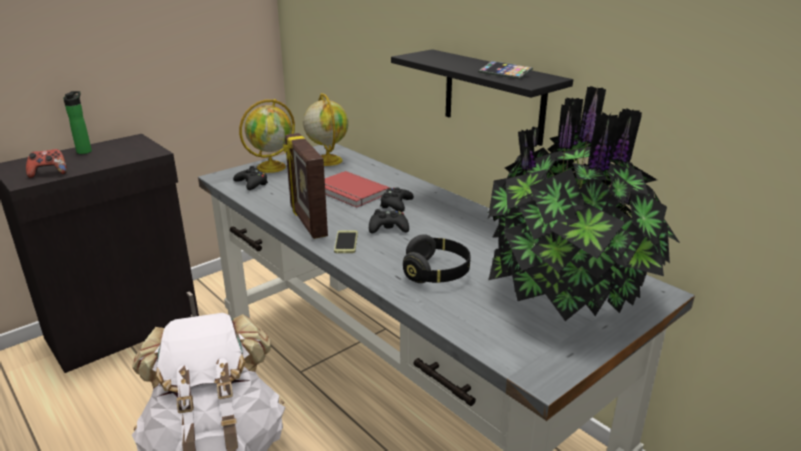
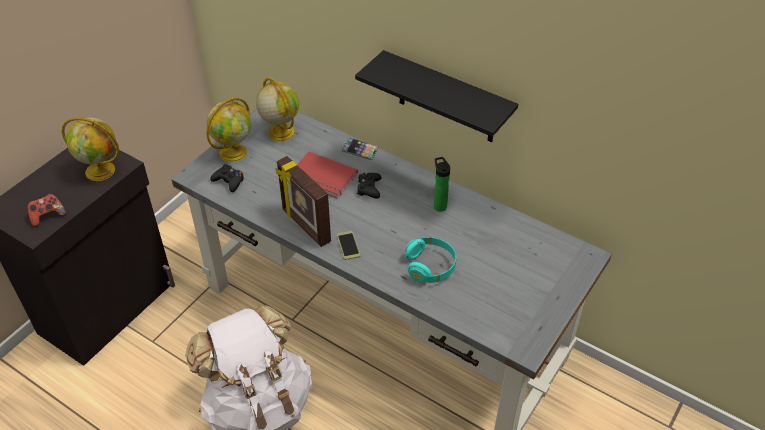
camera: 15 degrees left, 20 degrees up
(85, 151) = (54, 174): bottle -> bottle (439, 205)
(129, 153) = (101, 171): none -> globe
(388, 228) = (374, 221): black game controller -> none
(436, 273) = (430, 267): black headphones -> turquoise headphones
(504, 74) = (463, 102): phone -> phone (360, 150)
(569, 294) = (529, 270): potted plant -> none

